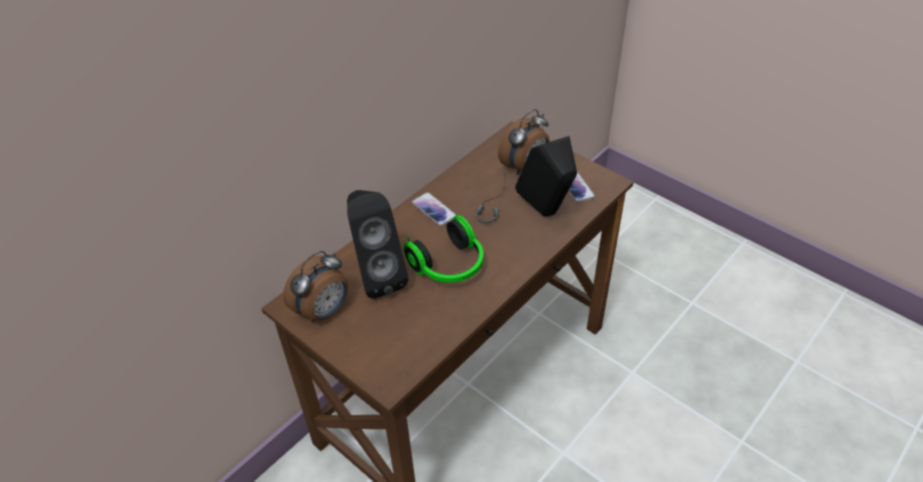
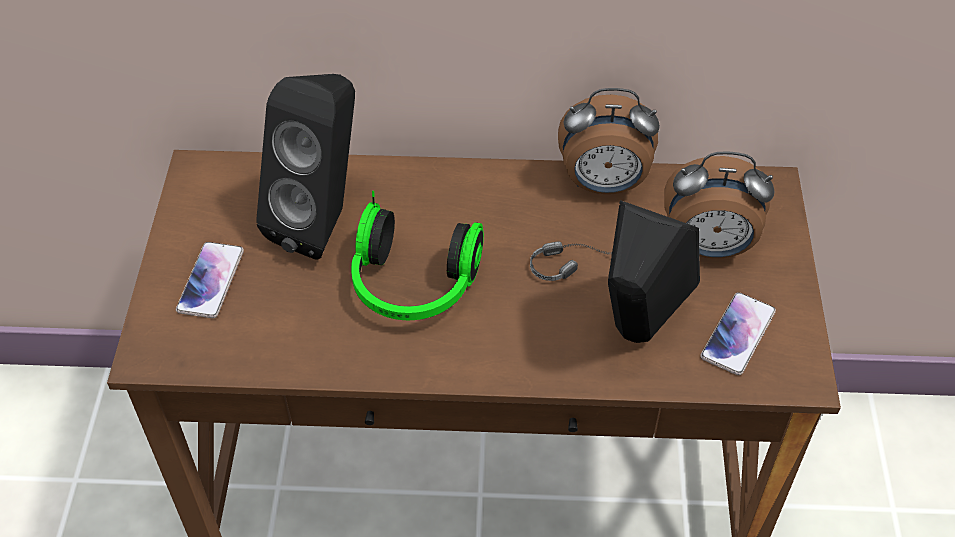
camera: 50 degrees right, 5 degrees up
(323, 311) = (217, 209): alarm clock -> alarm clock (604, 184)
(434, 210) = (506, 199): phone -> phone (211, 281)

